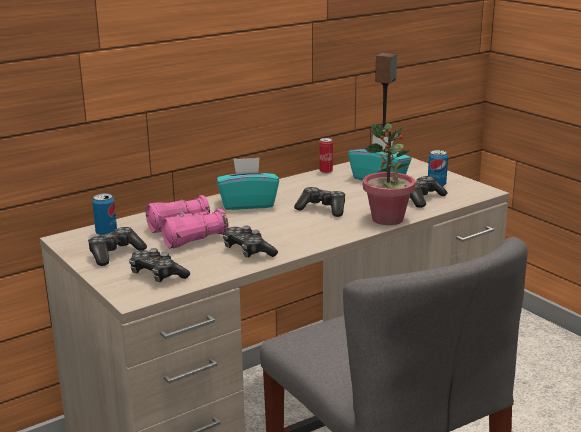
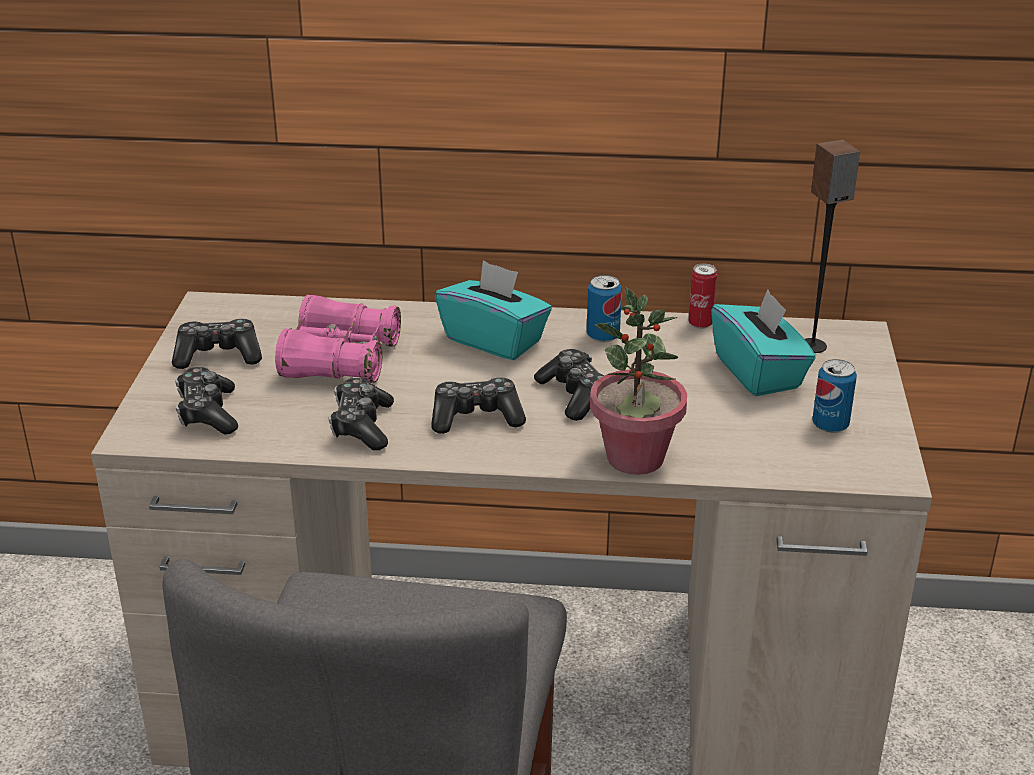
camera: 40 degrees right, 10 degrees up
(106, 233) = (260, 316): can -> can (603, 336)
(422, 199) = (757, 443): game controller -> game controller (476, 417)

